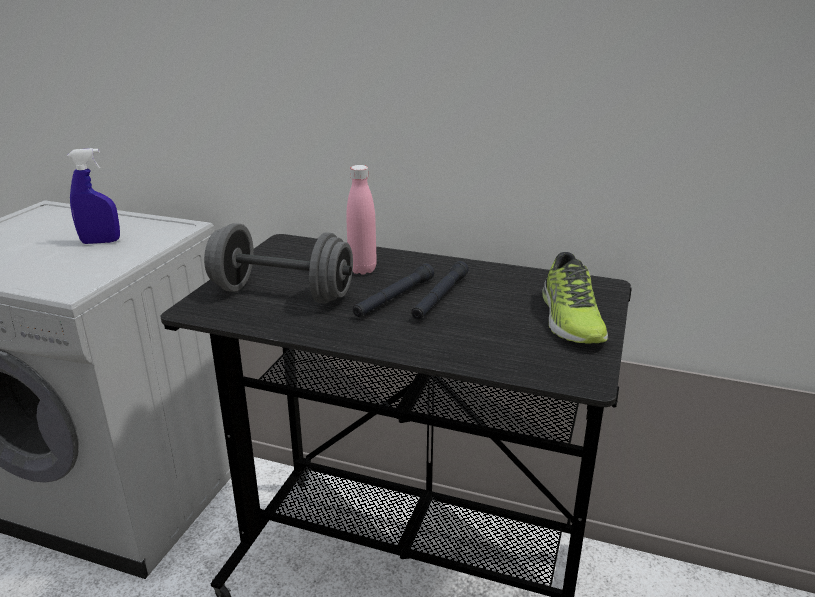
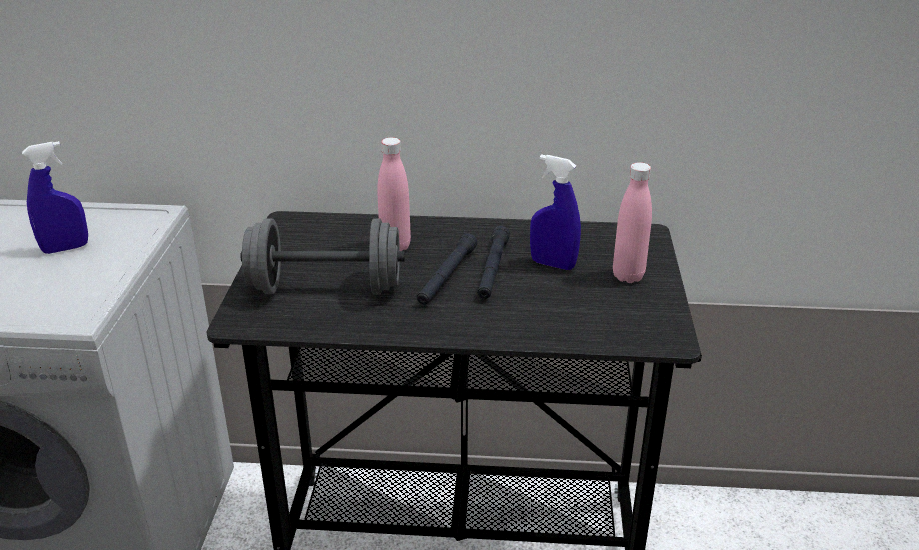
camera: 15 degrees left, 5 degrees up
(499, 300) = (553, 264): none -> blue spray bottle
(569, 319) = (628, 276): shoe -> pink bottle

